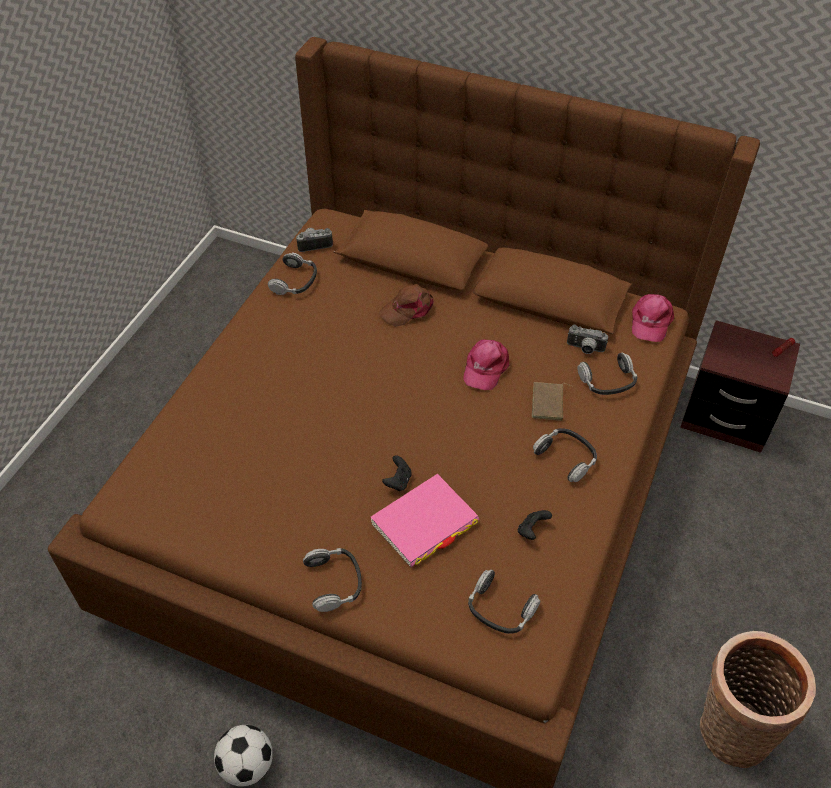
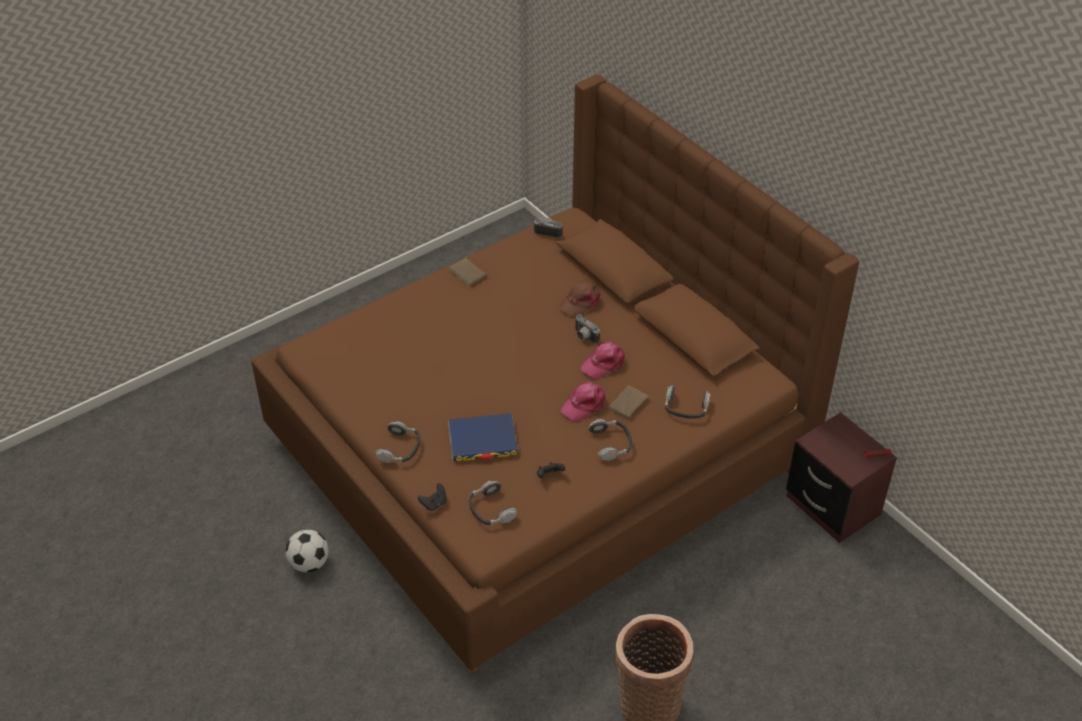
camera: 30 degrees right, 5 degrees down
(259, 325) = (469, 273): none -> brown book
(295, 281) = (515, 252): headphones -> none
(398, 481) = (485, 409): black game controller -> black game controller (434, 504)
(408, 309) = (581, 302): brown cap -> brown cap turned 45 degrees counterclockwise
(424, 523) = (482, 440): pink book -> blue book
(585, 349) = (688, 380): camera -> camera (584, 337)
(650, 321) = (756, 381): pink cap -> pink cap (584, 404)

